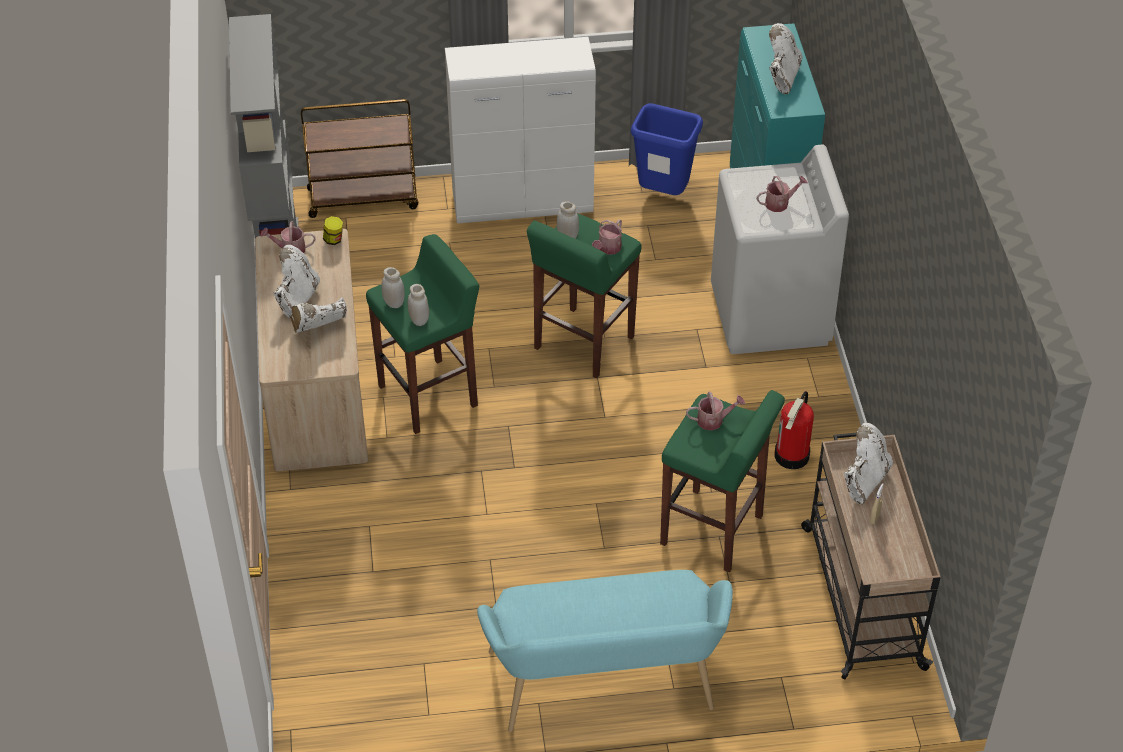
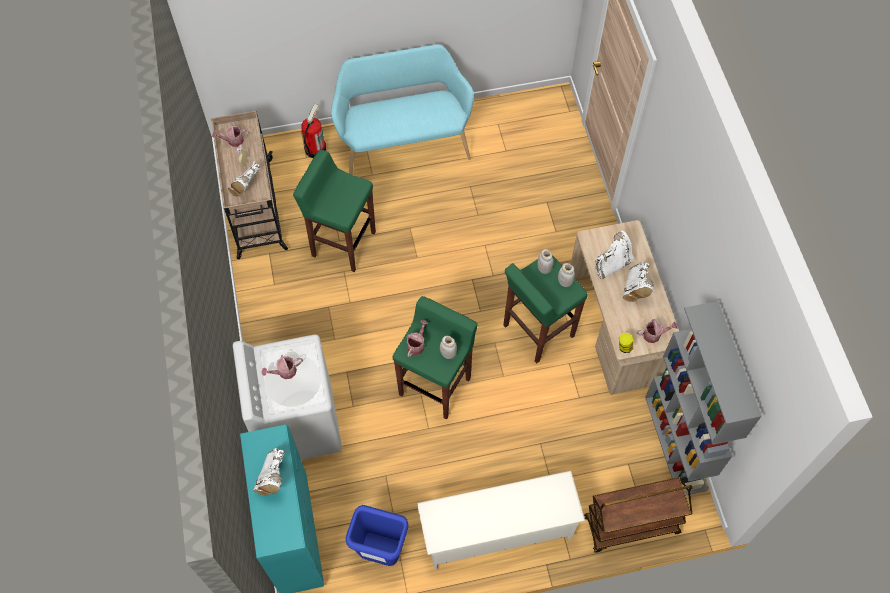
camera: 175 degrees right, 15 degrees up
(523, 203) = (497, 531): white cabinet -> white shoe rack
(713, 420) = (339, 205): watering can -> watering can (233, 141)
(792, 456) = (289, 302): fire extinguisher -> fire extinguisher (315, 149)

